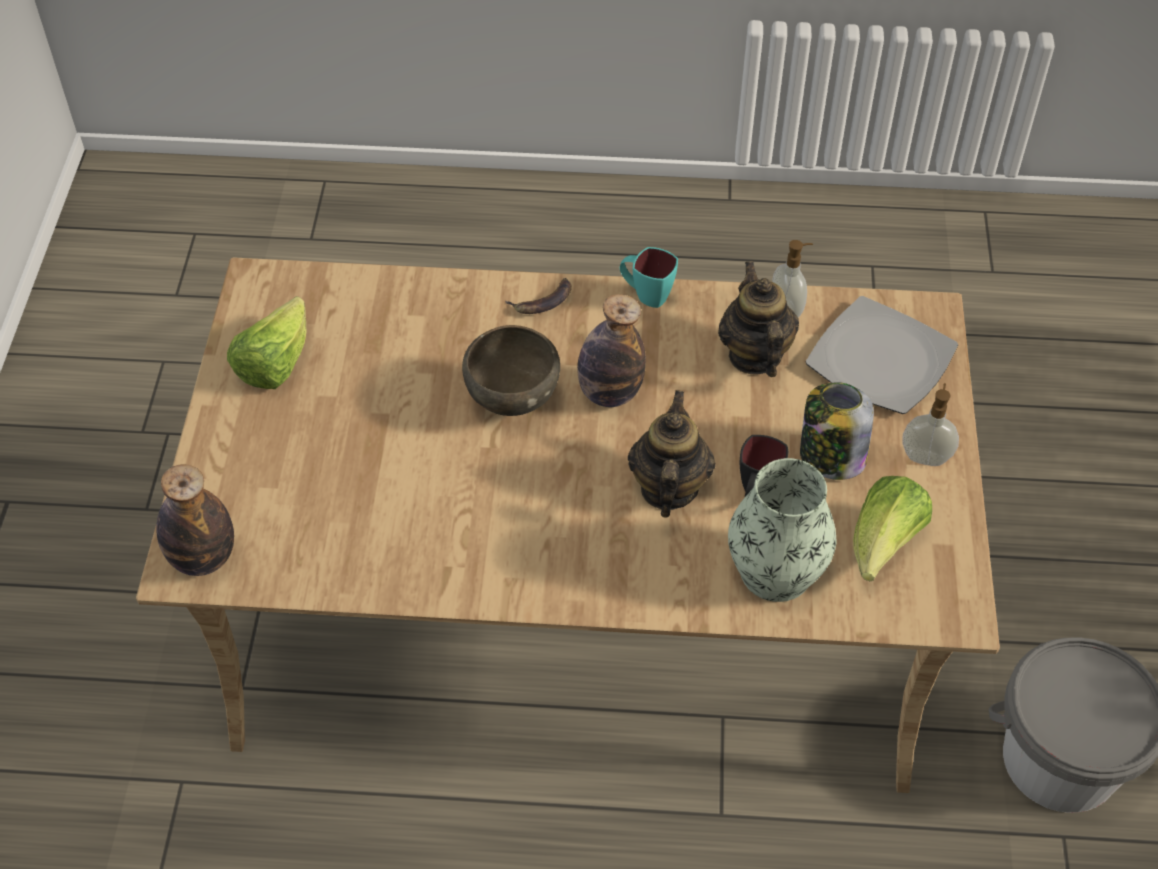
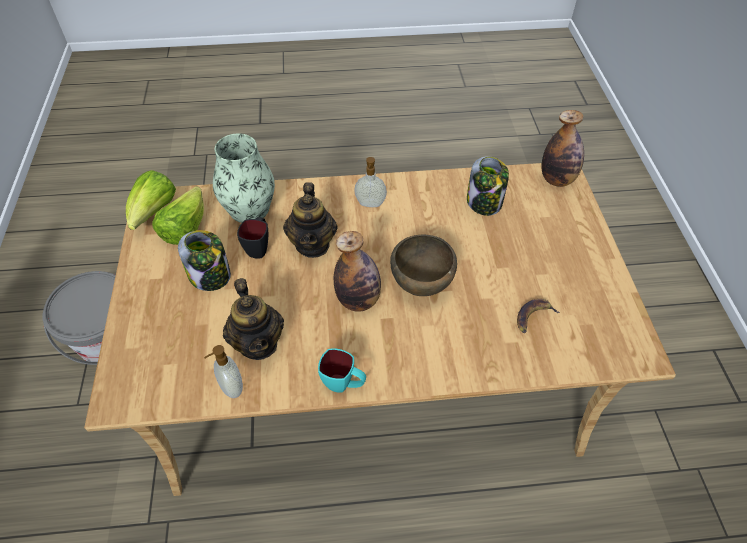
camera: 170 degrees right, 0 degrees up
(275, 364) = (587, 291): lettuce -> lettuce (154, 213)
(357, 527) = (484, 202): none -> jar
(543, 301) = (422, 368): banana -> banana (533, 317)
(880, 359) = (165, 353): plate -> none
(925, 456) = (148, 284): soap dispenser -> soap dispenser (370, 204)

